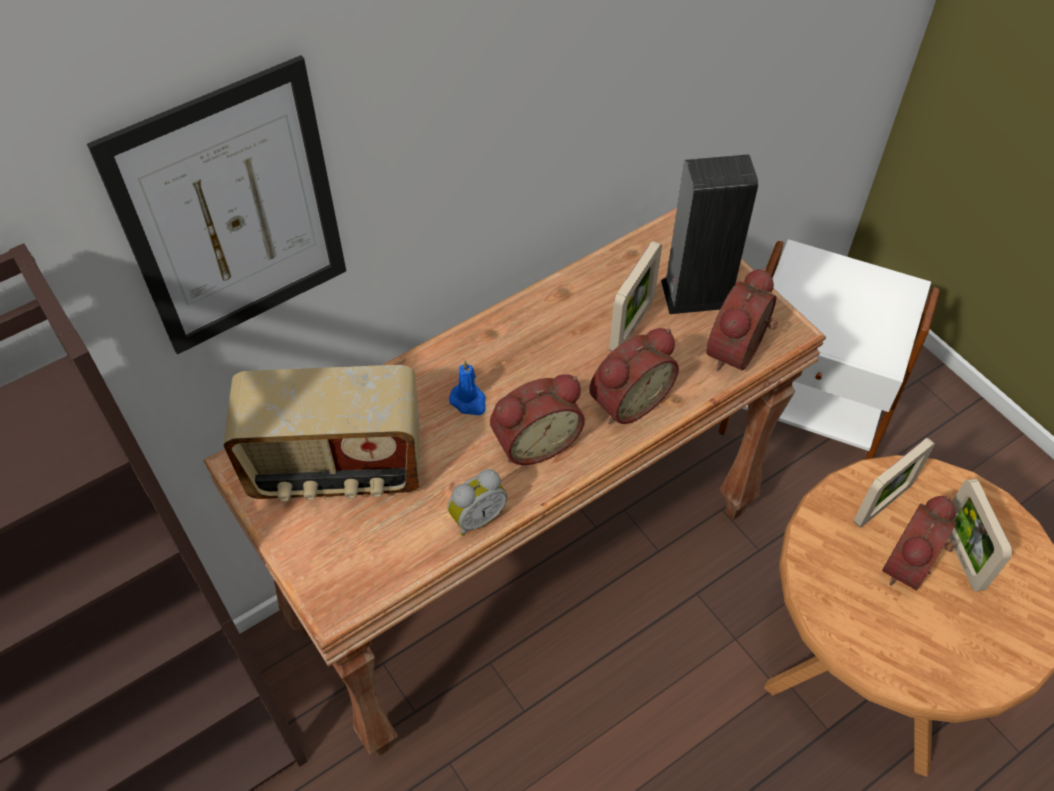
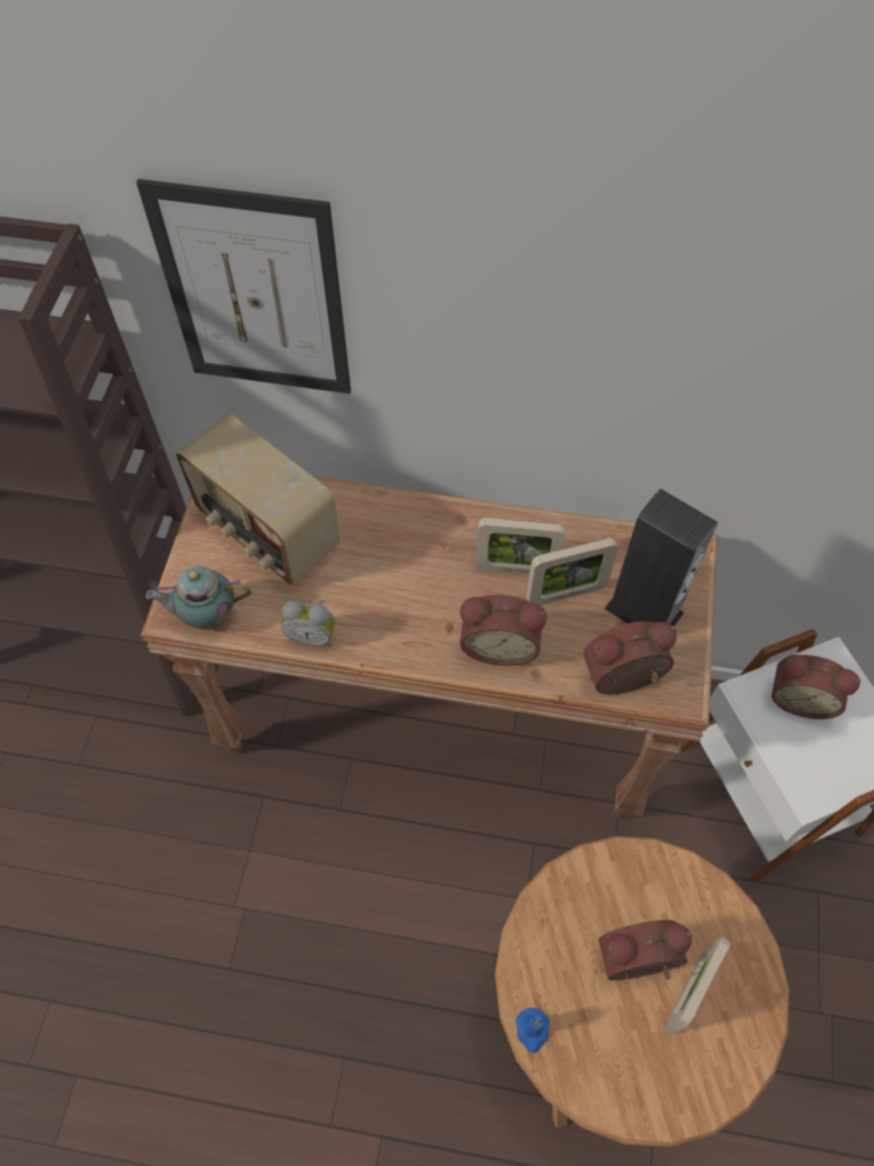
camera: 45 degrees right, 5 degrees up
(365, 579) = (207, 616): none -> teapot
(469, 401) = (394, 555): blue candle -> blue candle (532, 1030)
(534, 441) = (405, 618): alarm clock -> alarm clock (800, 697)
(882, 504) = (669, 897): picture frame -> picture frame (516, 569)

